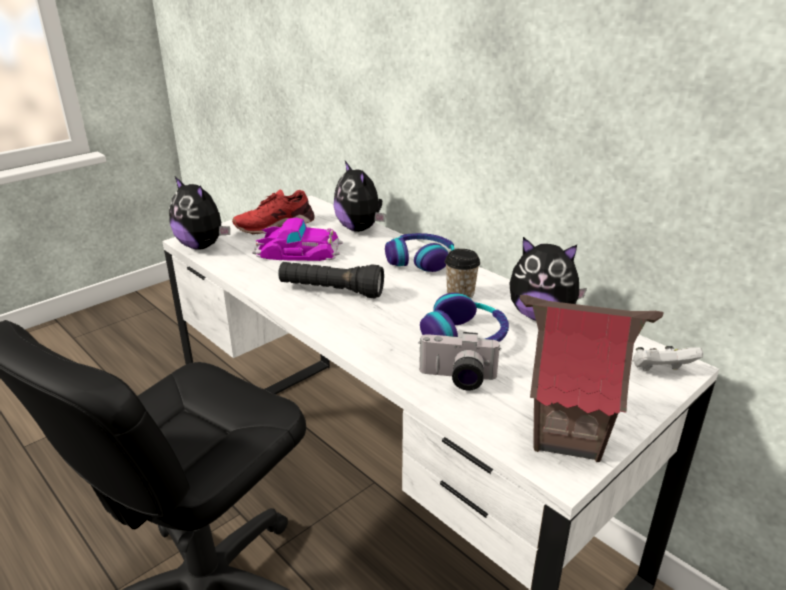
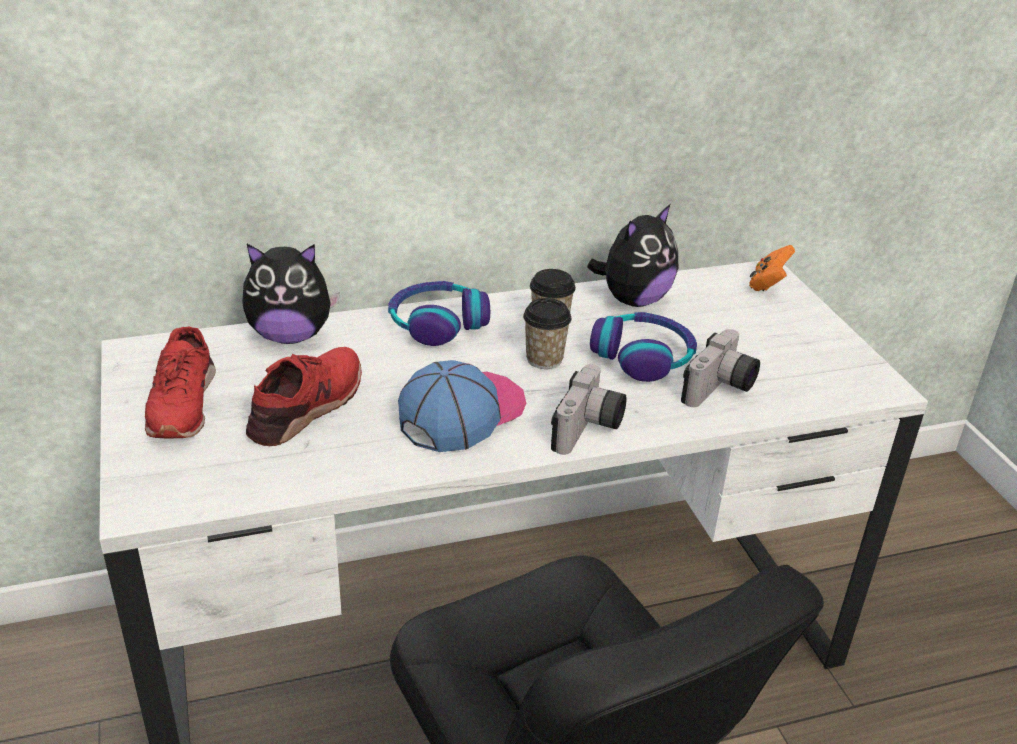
camera: 65 degrees left, 5 degrees up
(202, 246) = (181, 495): plush toy -> none
(298, 251) = (308, 406): toy car -> red shoe
(331, 291) = (461, 413): black flashlight -> cap
(350, 336) = (589, 430): none -> camera
(419, 302) = (544, 359): none -> cup
(567, 434) = (836, 365): toy house -> none
(660, 371) = (768, 284): white game controller -> orange game controller

